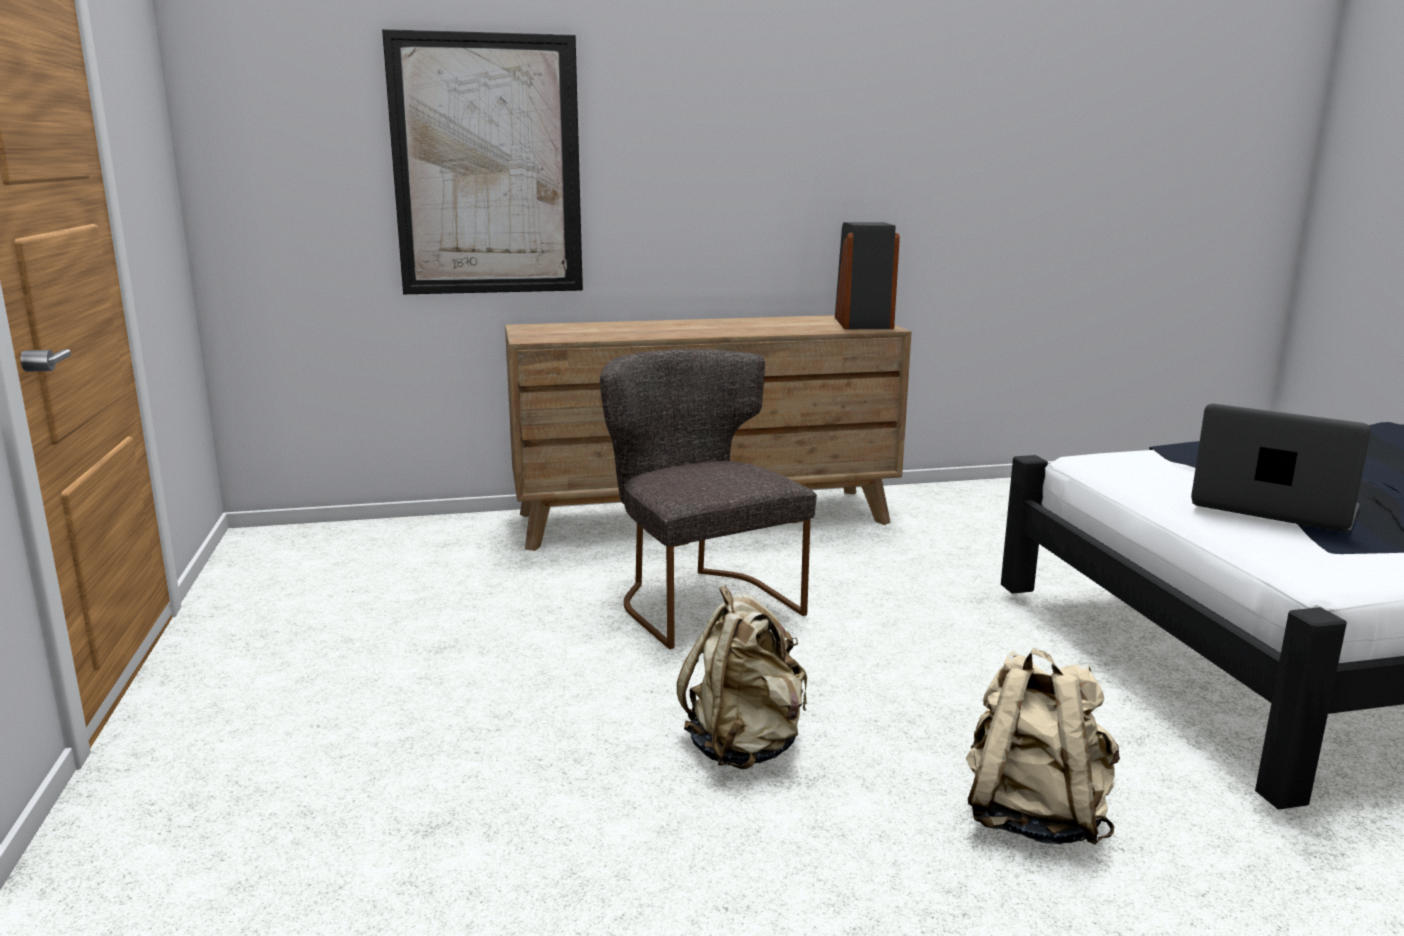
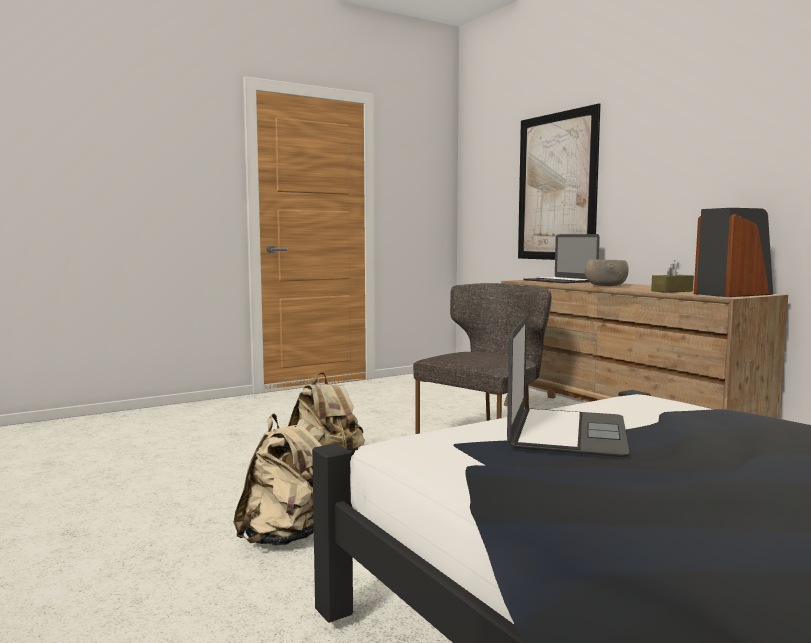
camera: 70 degrees right, 10 degrees down
(570, 329) = (559, 281): none -> laptop
(695, 331) = (605, 286): none -> grey bowl
(801, 328) = (672, 291): none -> brown tissue box

